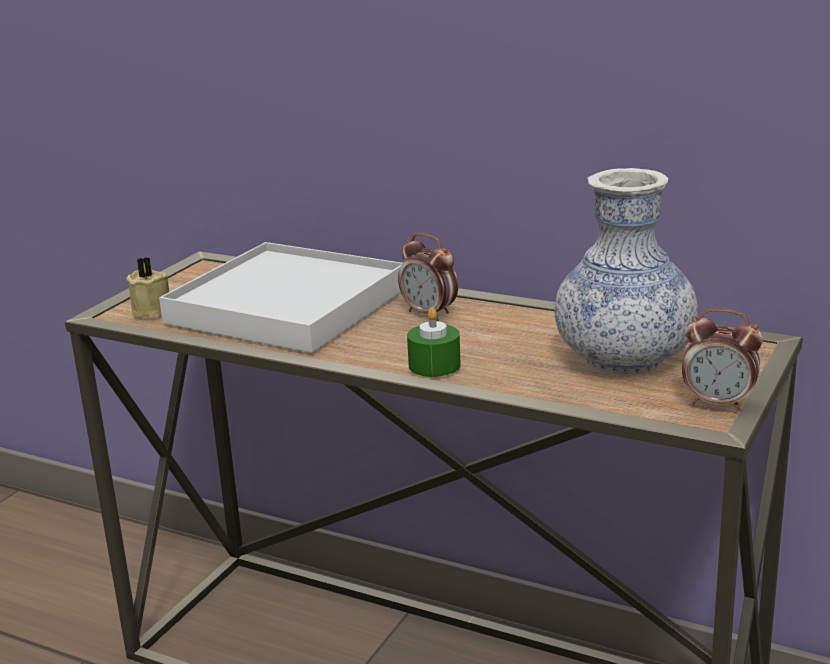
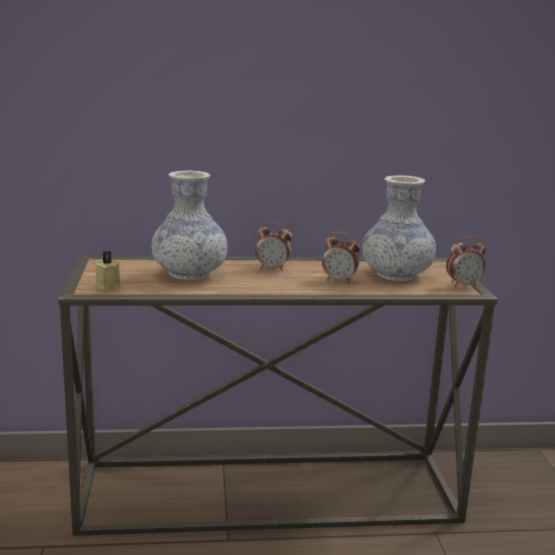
camera: 35 degrees left, 5 degrees down
(287, 305) = (189, 274): white tray -> vase
(434, 365) = (317, 288): green candle -> none
(502, 355) = (339, 280): none -> alarm clock

